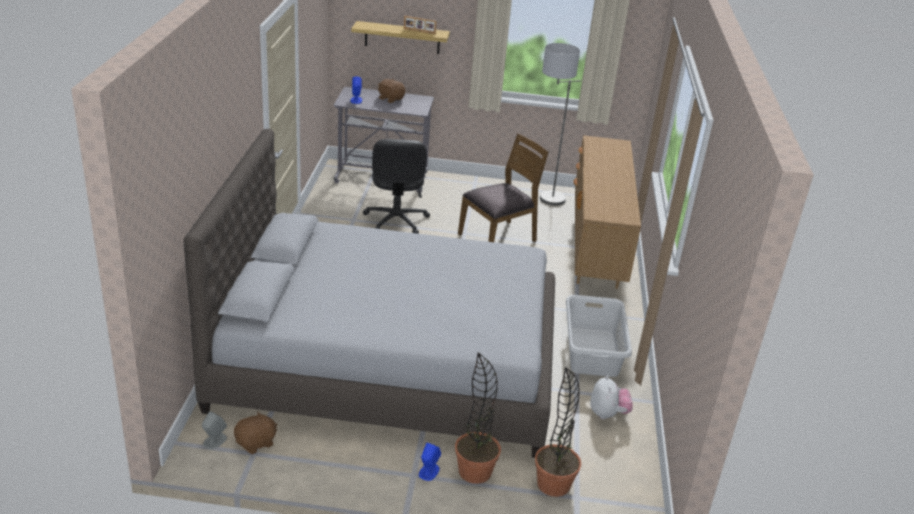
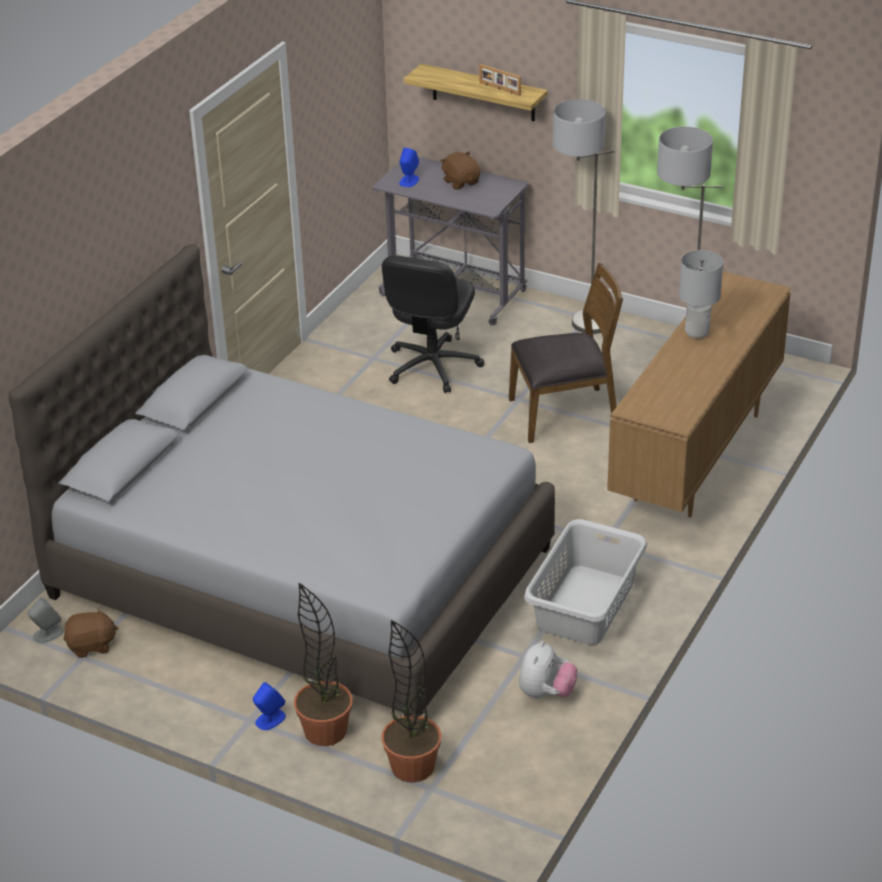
camera: 25 degrees right, 5 degrees up
(473, 188) = (580, 325): none -> grey floor lamp
(598, 169) = (696, 334): none -> grey table lamp

